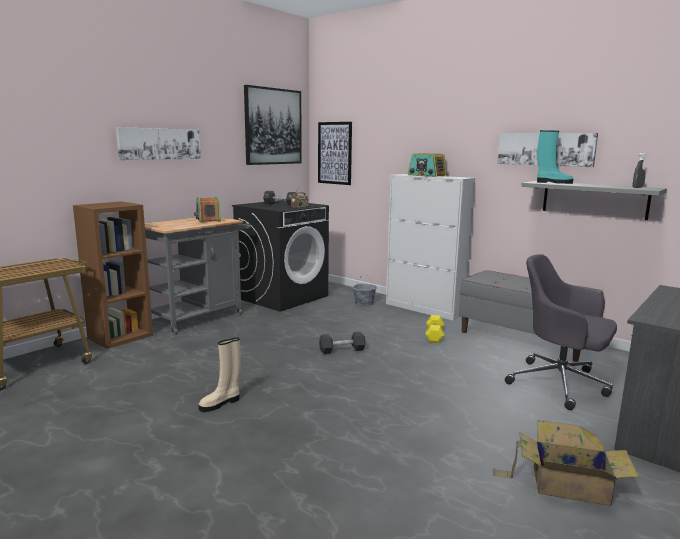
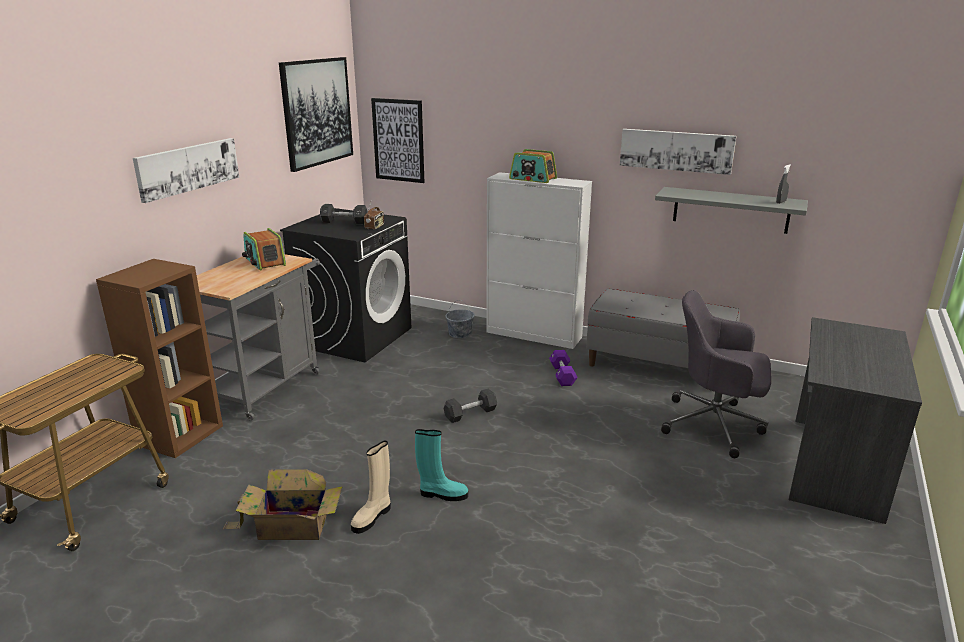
camera: 15 degrees left, 10 degrees up
(434, 335) = (562, 375): yellow dumbbell -> purple dumbbell
(553, 182) = (688, 193): turquoise boot -> turquoise boot (442, 494)
(566, 484) = (760, 550): cardboard box -> cardboard box (290, 525)

